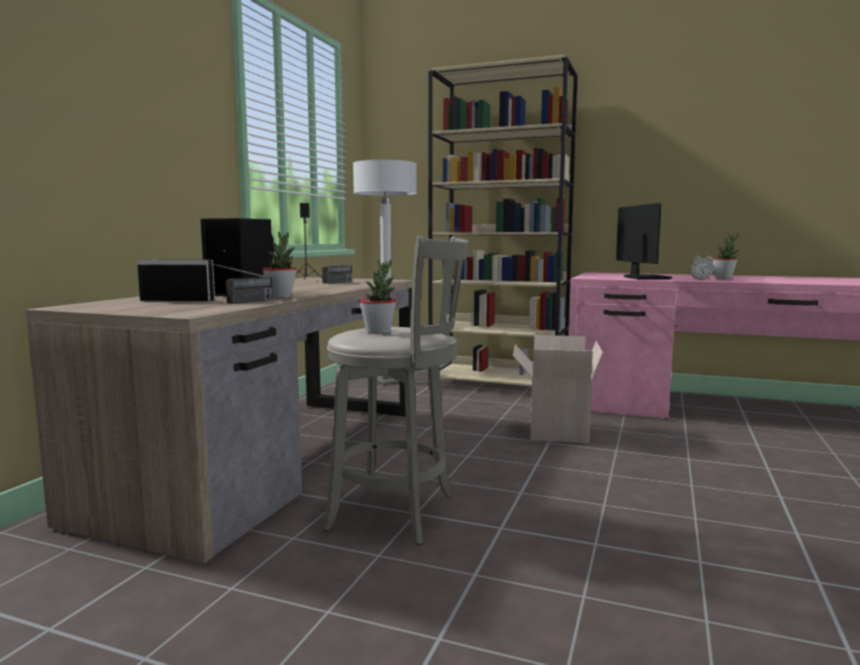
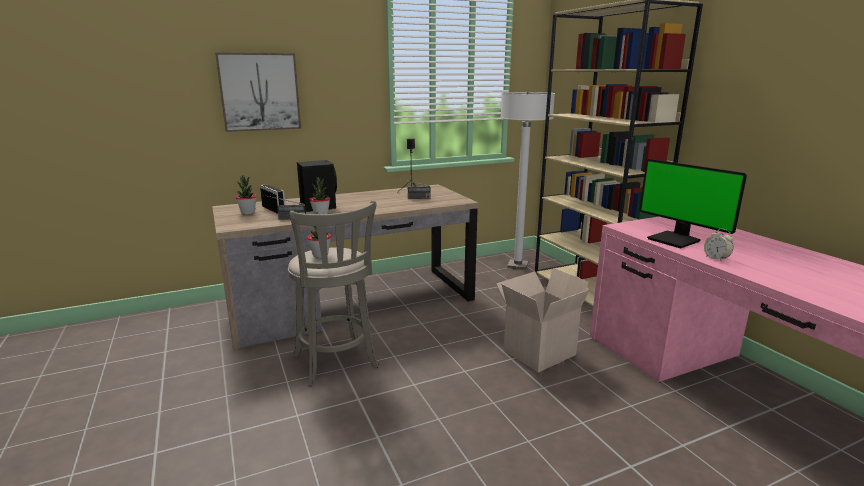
camera: 45 degrees right, 10 degrees up
(79, 102) = (259, 92): none -> picture
(644, 278) = (675, 240): monitor -> monitor turned 105 degrees clockwise
(723, 278) = (762, 261): potted plant -> potted plant (248, 213)

